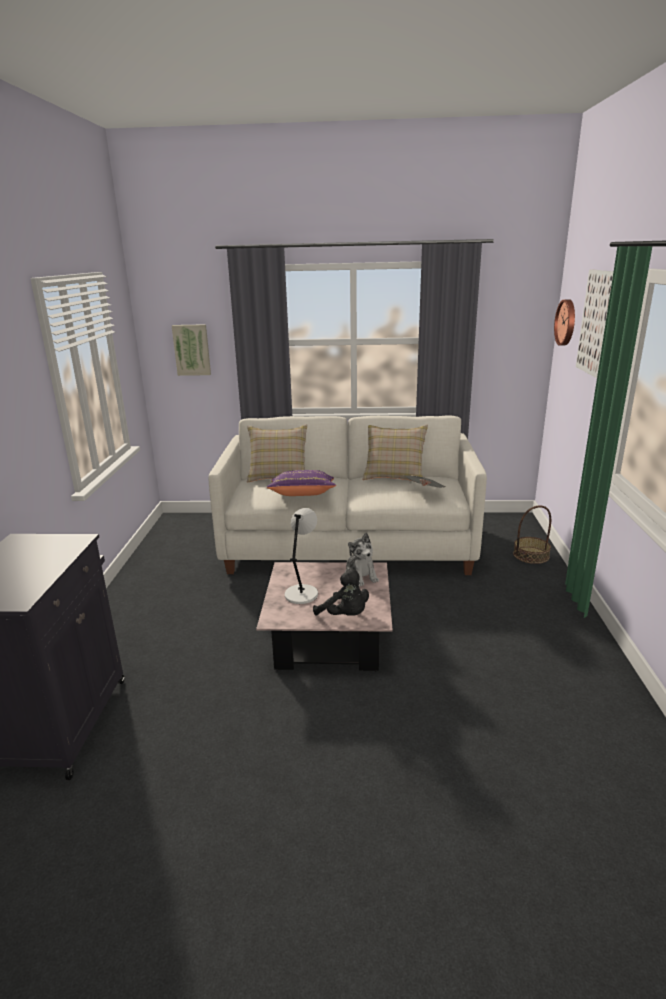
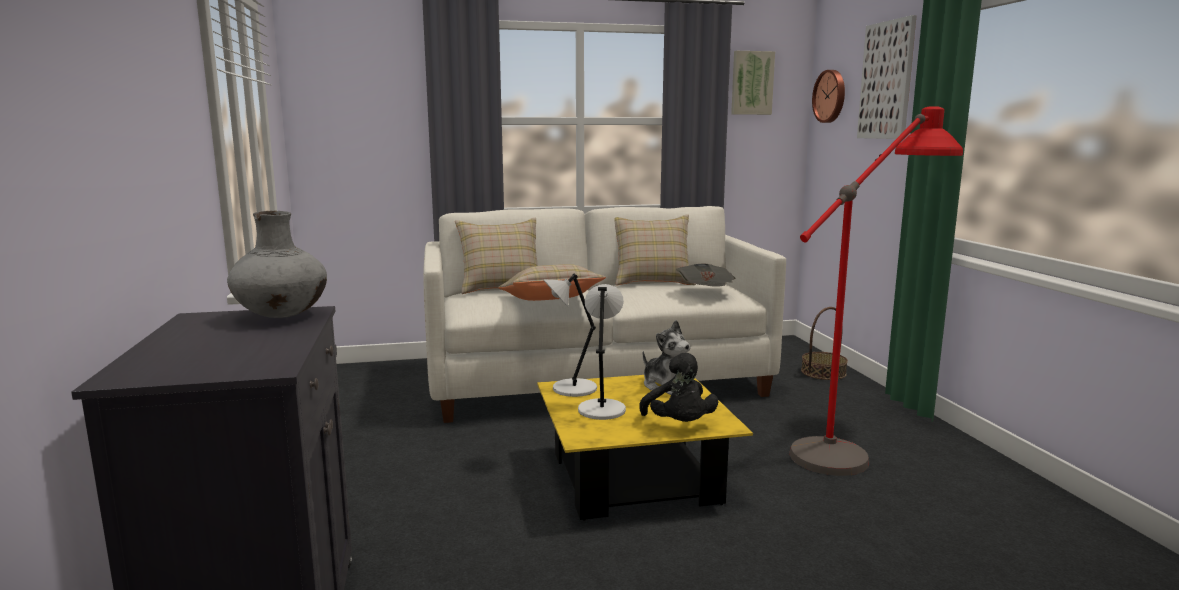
camera: 15 degrees left, 10 degrees down
(61, 543) = (281, 316): none -> grey vase
(192, 350) = (364, 128): picture -> picture (751, 83)
(293, 571) = (572, 389): none -> grey table lamp
(302, 495) = (550, 301): purple pillow -> beige pillow
(328, 639) = (634, 477): pink coffee table -> yellow coffee table
(345, 615) = (679, 425): black plush toy -> black plush toy turned 45 degrees clockwise
(513, 630) = (859, 443): none -> red floor lamp

